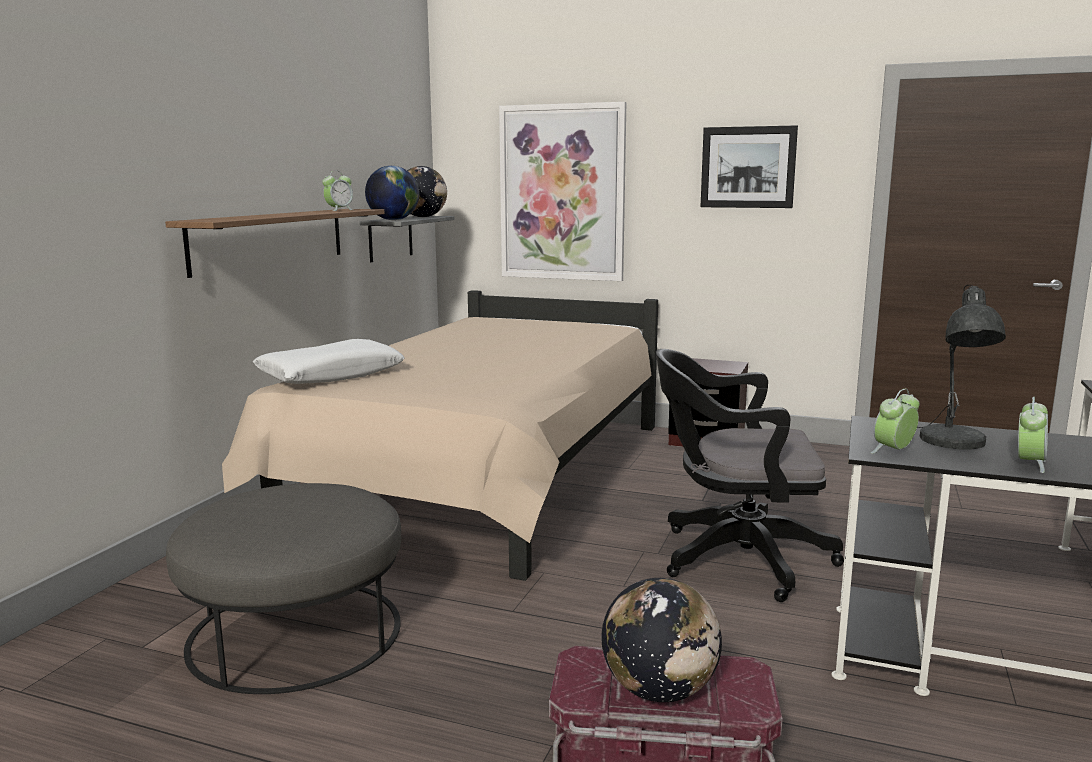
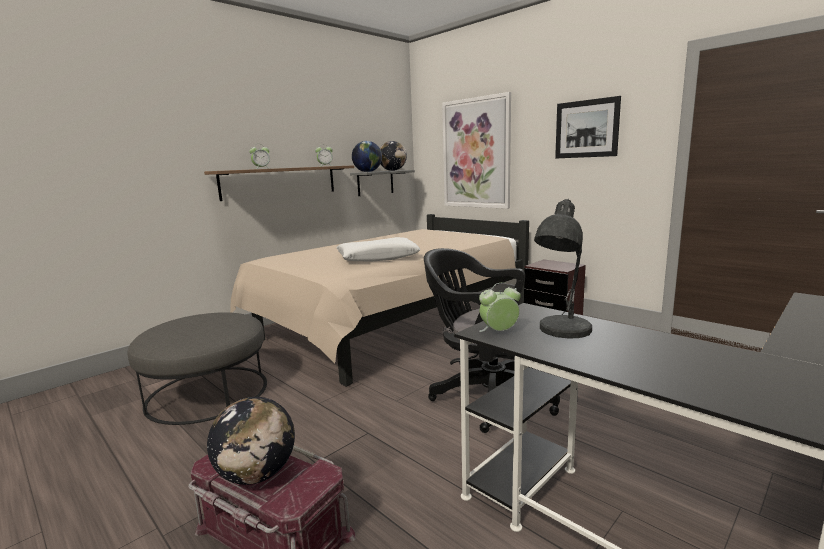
camera: 25 degrees right, 0 degrees up
(330, 376) = (285, 256): white pillow -> white pillow (378, 258)
(1029, 464) = (595, 357): alarm clock -> alarm clock (261, 168)

